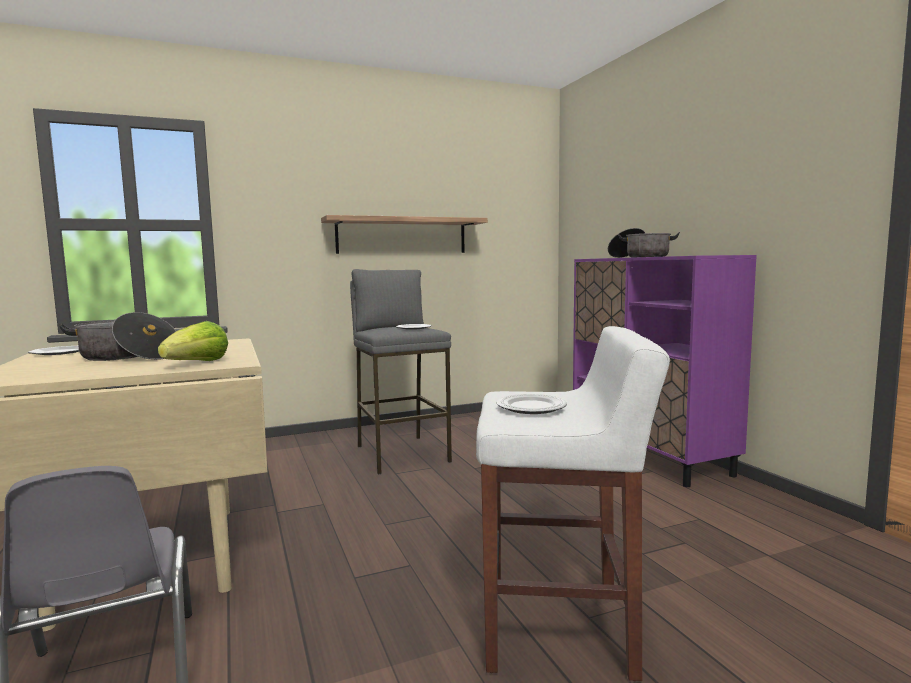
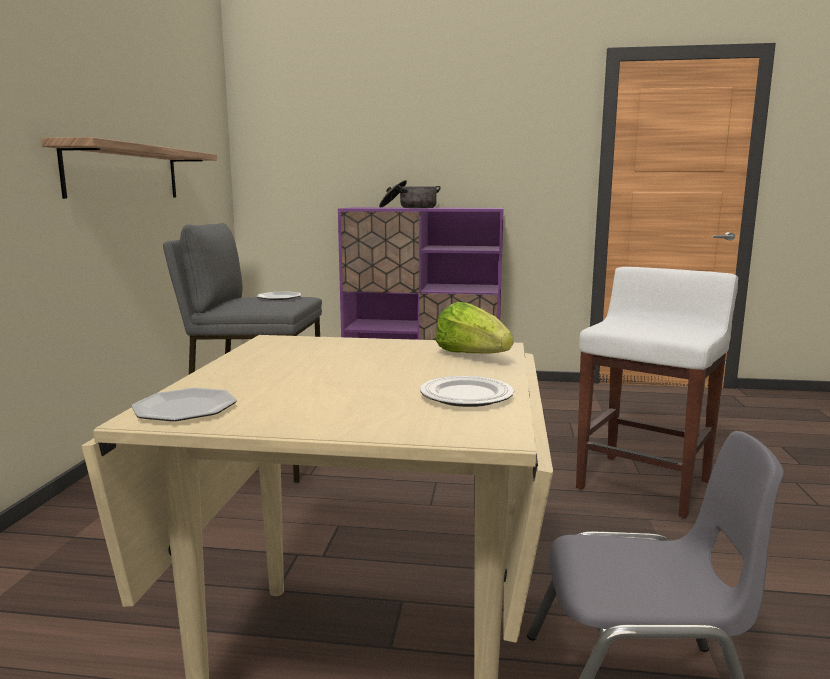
camera: 60 degrees left, 5 degrees up
(127, 357) = (345, 377): cooking pot -> none
(532, 408) = (658, 329): plate -> plate (467, 396)

